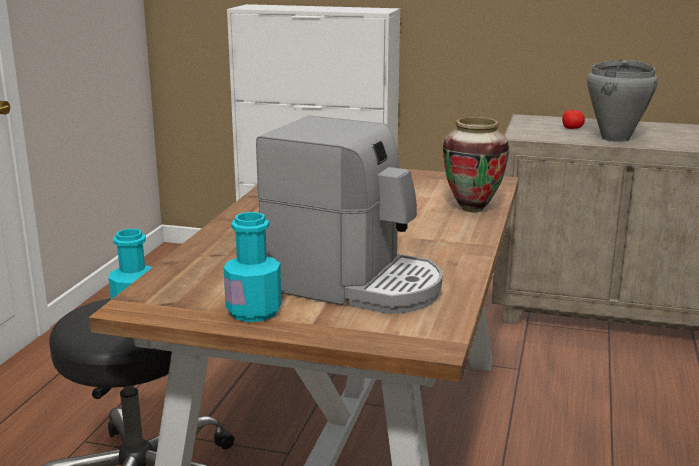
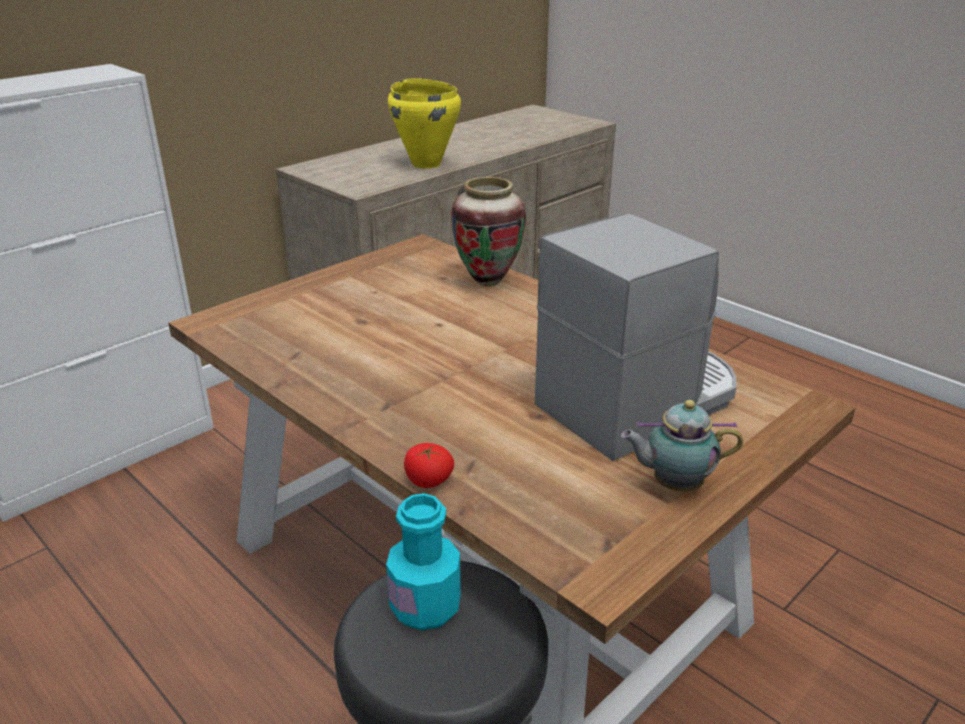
camera: 60 degrees left, 10 degrees up
(254, 311) = (673, 484): turquoise bottle -> teapot
(571, 128) = (369, 166): tomato -> tomato (428, 481)
(616, 138) = (426, 164): grey cooking pot -> yellow cooking pot

